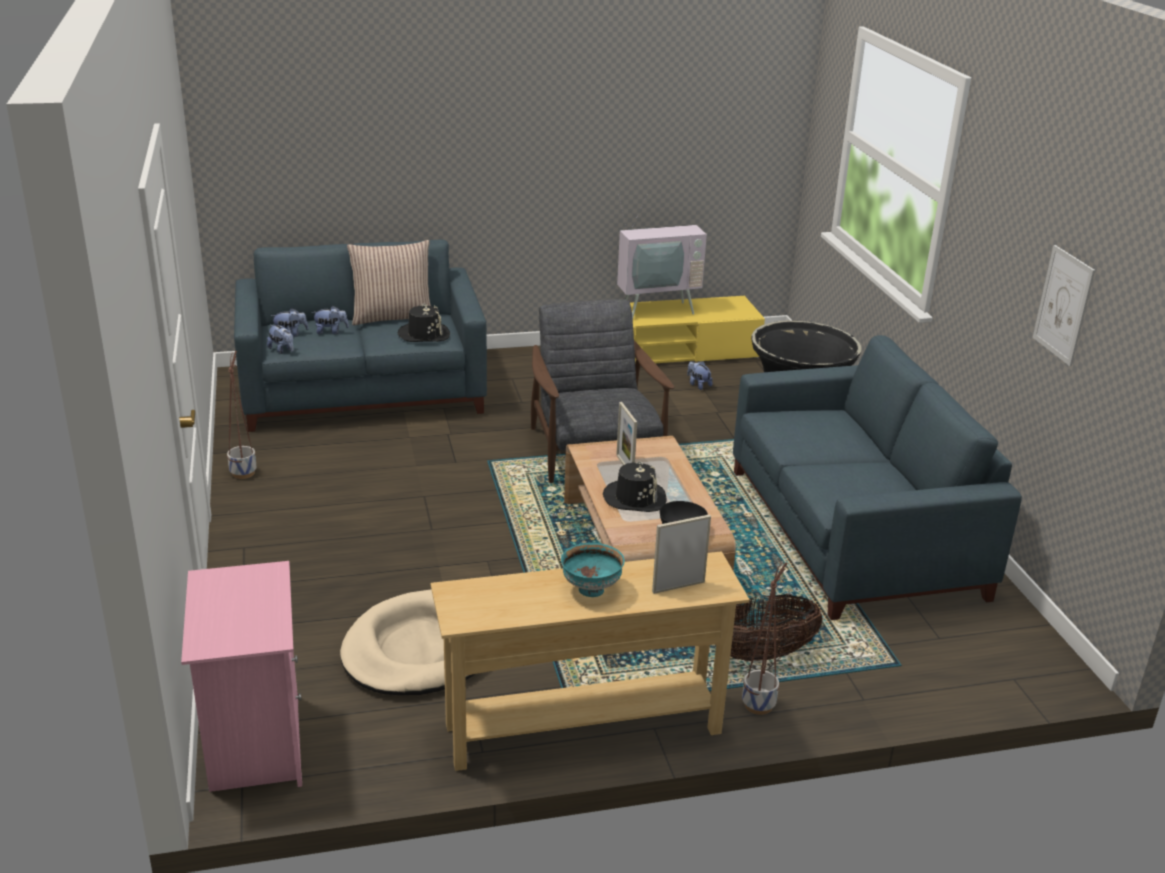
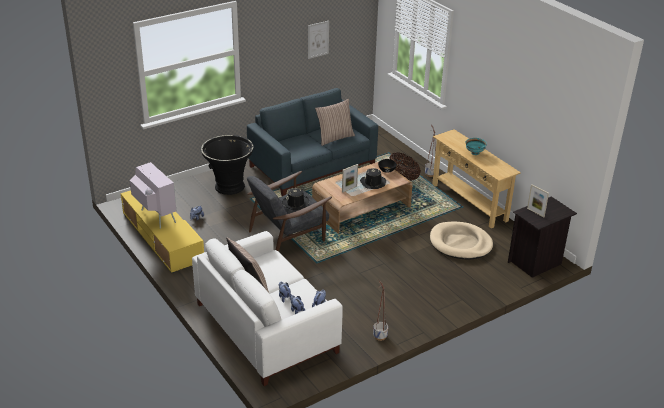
camera: 110 degrees left, 5 degrees up
(254, 745) = (535, 263): pink nightstand -> black nightstand
(363, 391) = (266, 327): blue sofa -> white sofa
(424, 334) = (269, 263): black hat -> black hat (295, 203)
(678, 587) = (459, 140): picture frame -> picture frame (535, 212)
(841, 477) = (334, 138): none -> pillow

